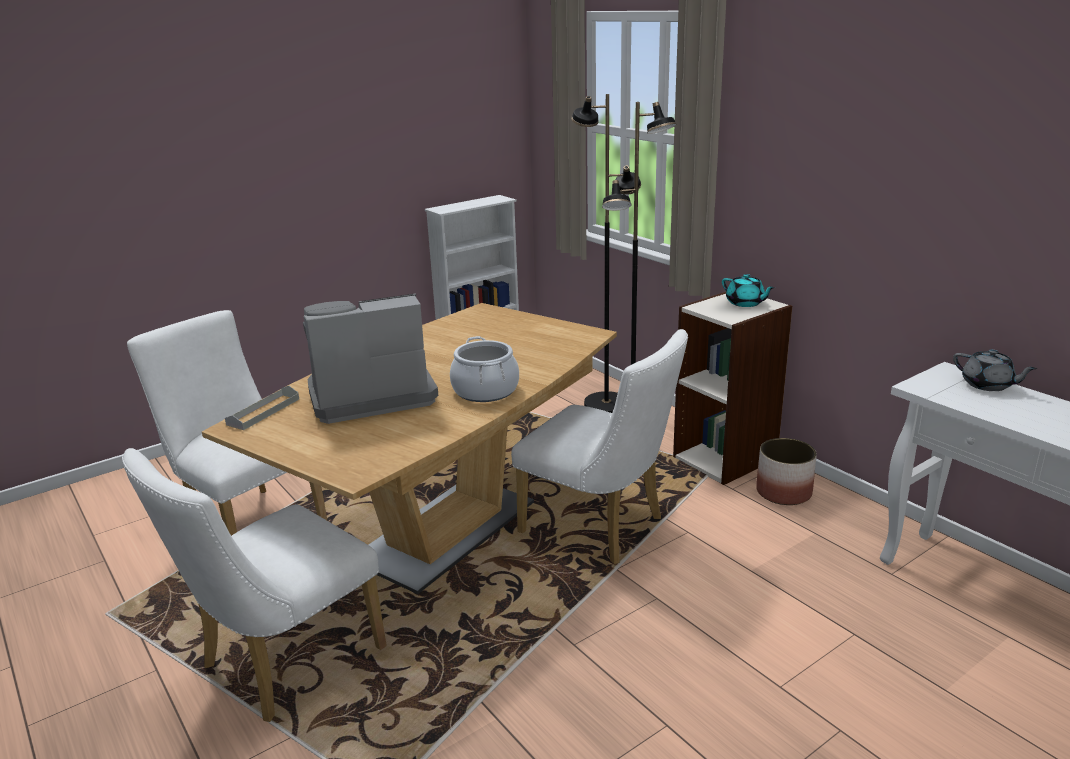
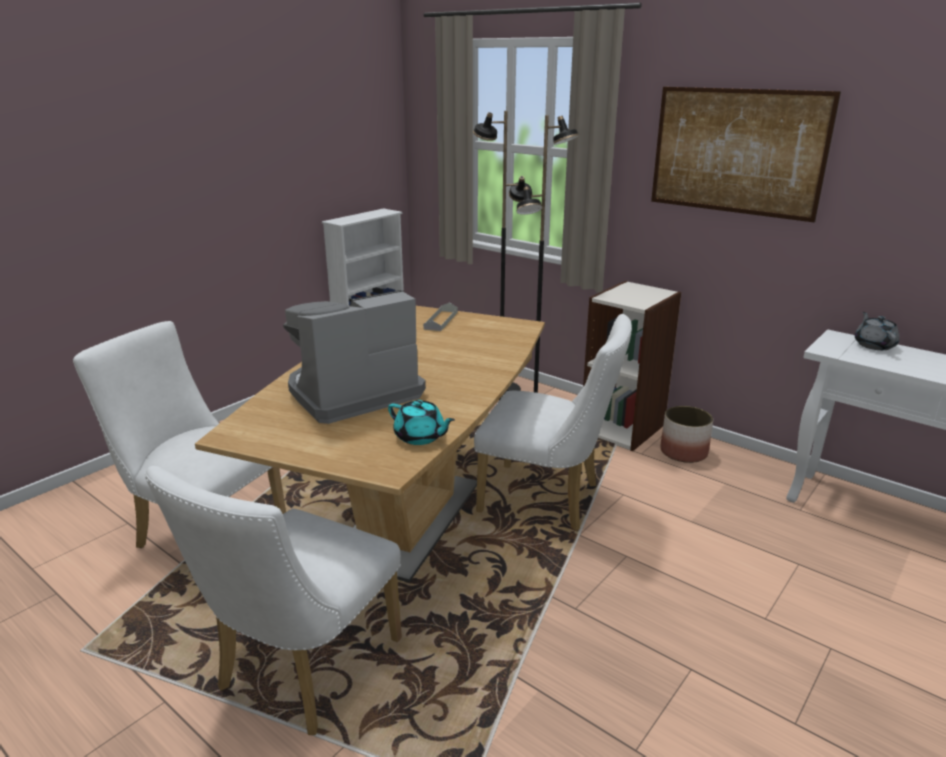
camera: 15 degrees left, 0 degrees up
(263, 412) = (251, 418): grey tray -> grey tray (441, 320)
(485, 390) = (463, 380): cooking pot -> none
(745, 303) = (642, 292): turquoise teapot -> turquoise teapot (420, 437)
(848, 146) = (737, 151): none -> picture
(988, 385) = (874, 345): grey teapot -> grey teapot turned 120 degrees counterclockwise

